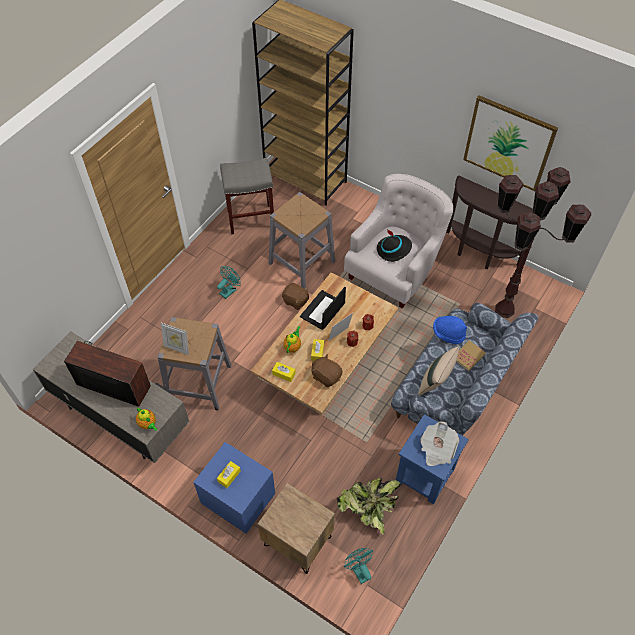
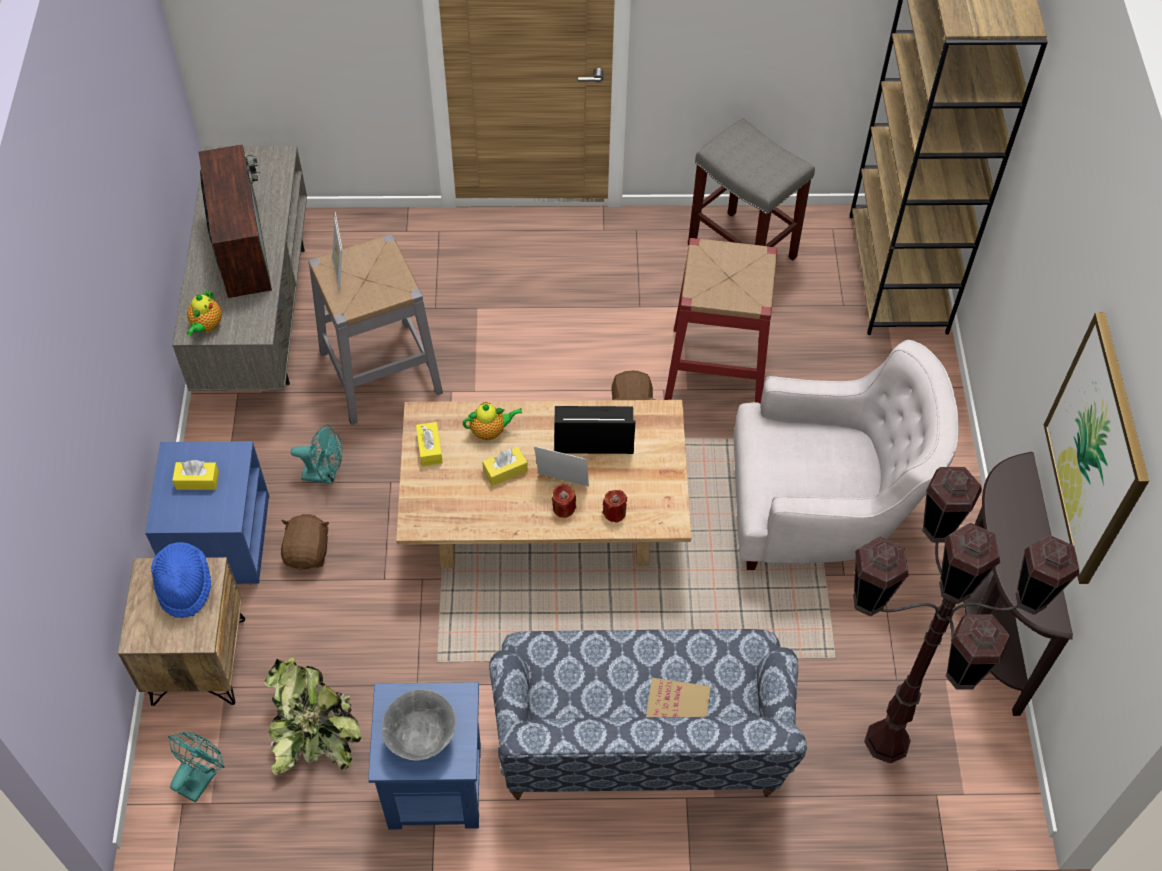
camera: 55 degrees right, 0 degrees up
(229, 290) = (578, 308): turquoise fan -> turquoise fan (325, 475)
(301, 262) = (716, 370): grey stool -> red stool
(326, 376) = (468, 508): brown plush toy -> brown plush toy (308, 552)
(393, 249) = (813, 465): black hat -> none
(435, 382) = (582, 680): beige pillow -> none
(437, 449) = (421, 738): newspaper -> grey bowl
(448, 333) = (701, 647): blue hat -> blue hat (184, 586)

